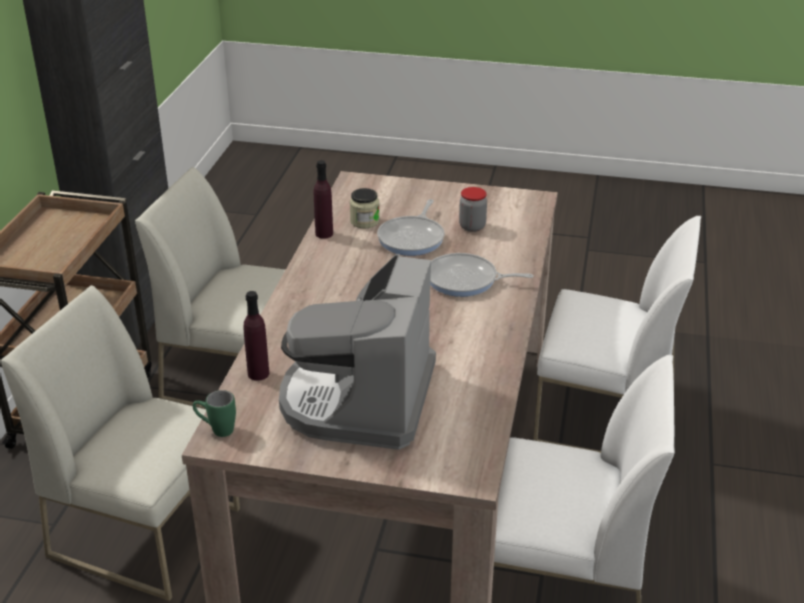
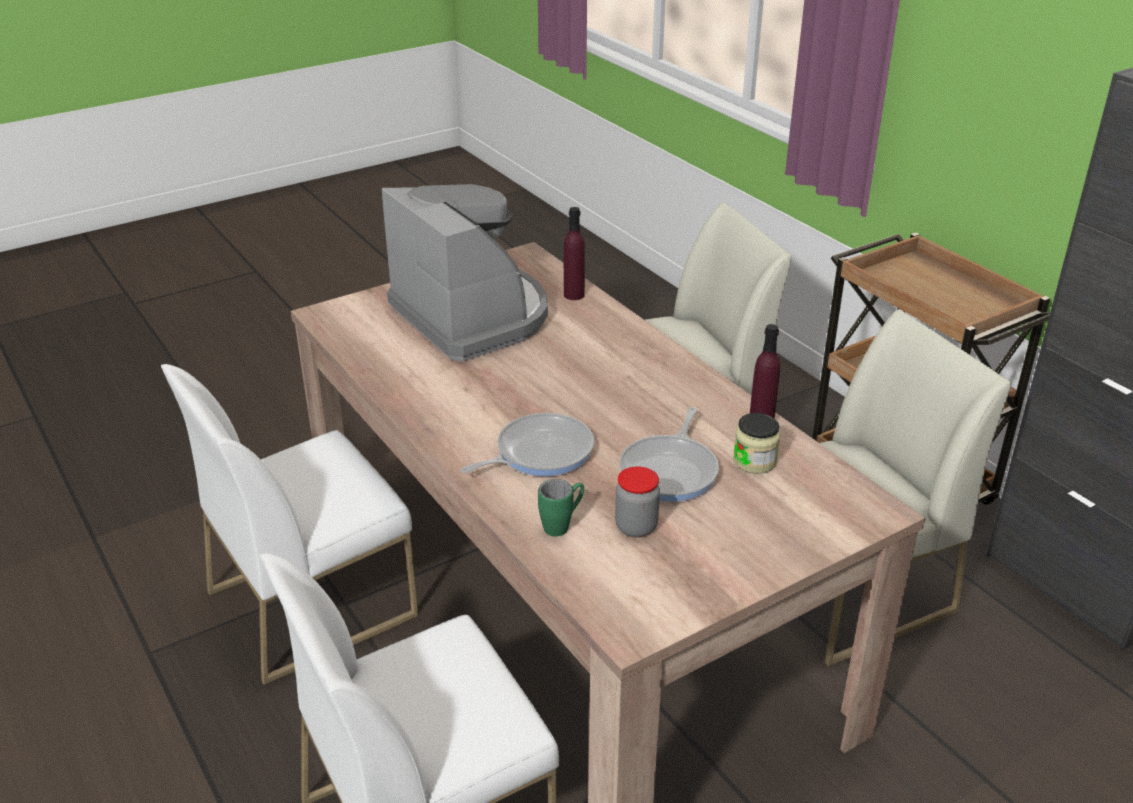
camera: 135 degrees right, 0 degrees up
(216, 430) = (537, 258): green mug -> green mug (562, 525)
(412, 238) = (671, 471): frying pan -> frying pan turned 135 degrees counterclockwise

